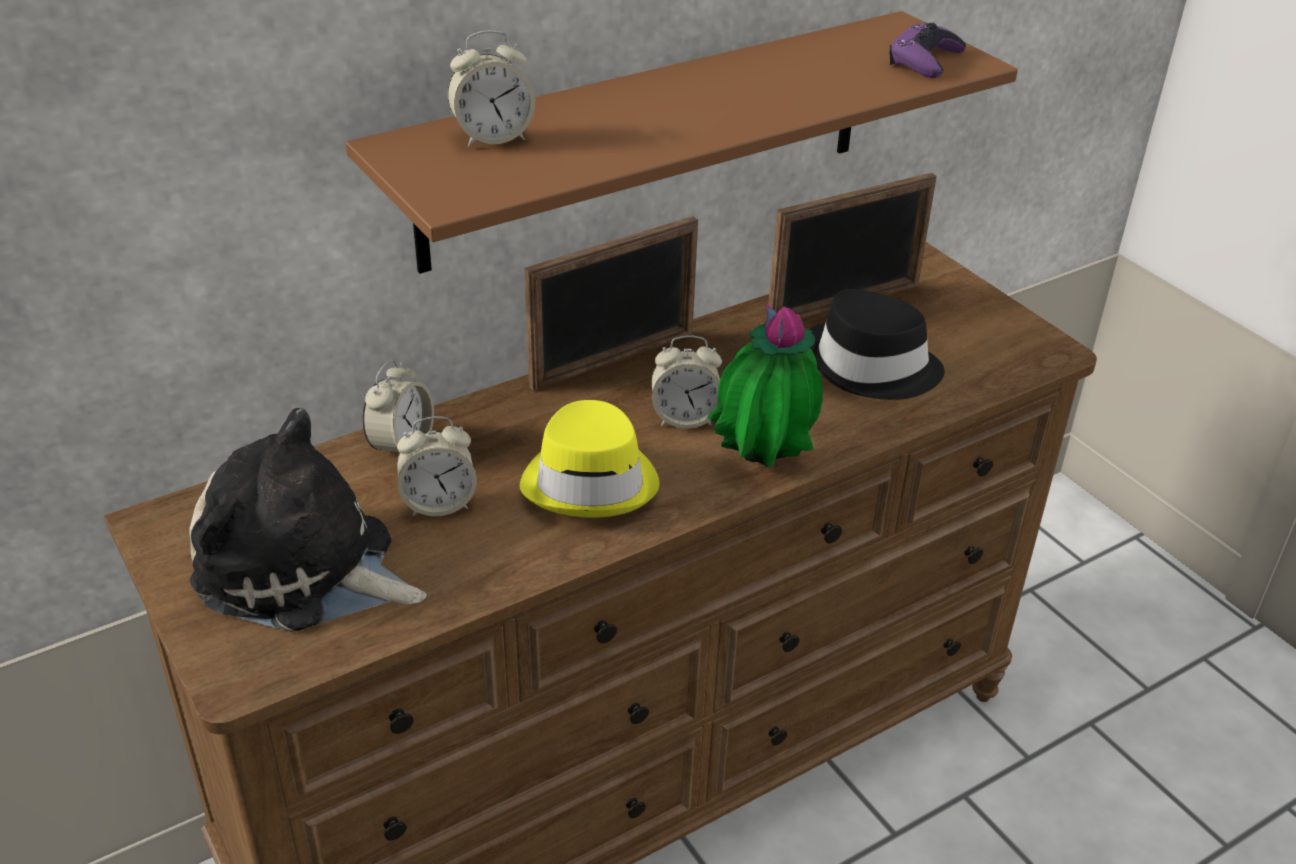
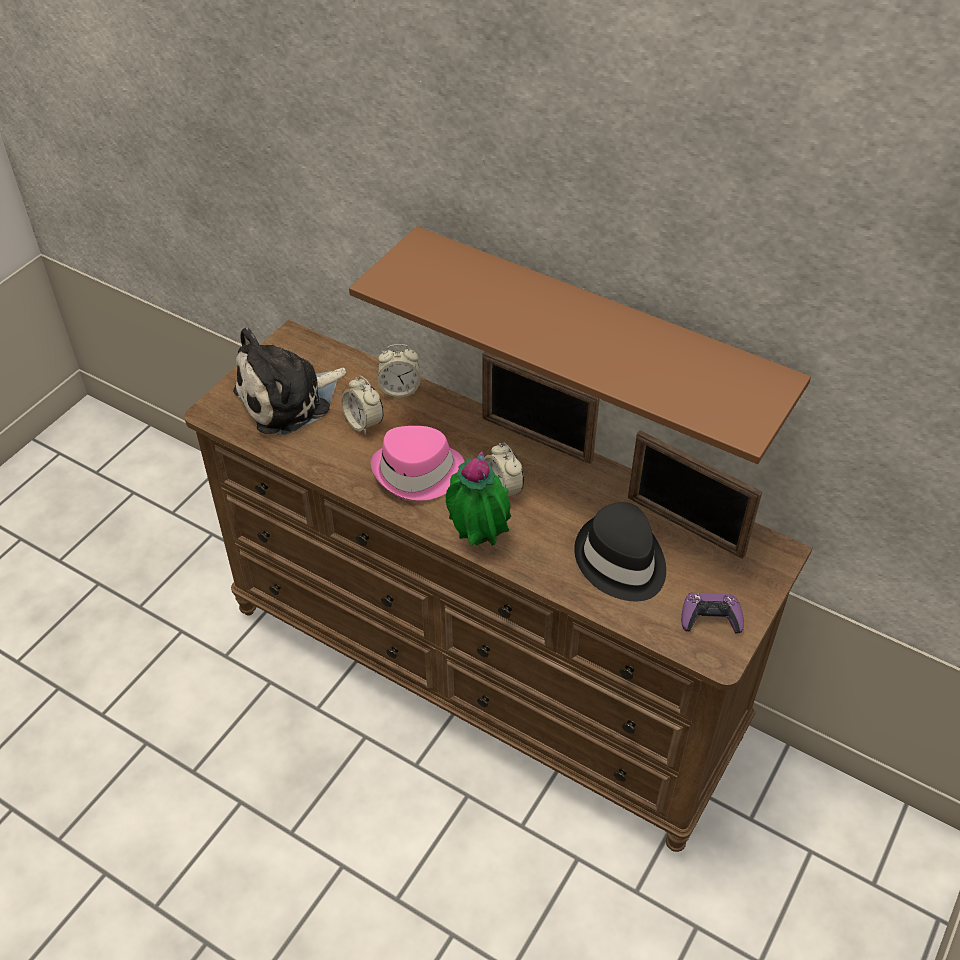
camera: 65 degrees right, 10 degrees up
(304, 570) = (289, 399): plush toy -> plush toy turned 120 degrees counterclockwise
(492, 138) = (457, 270): alarm clock -> none
(591, 481) = (418, 473): yellow hat -> pink hat
(924, 60) = (726, 407): purple game controller -> purple game controller (710, 618)

